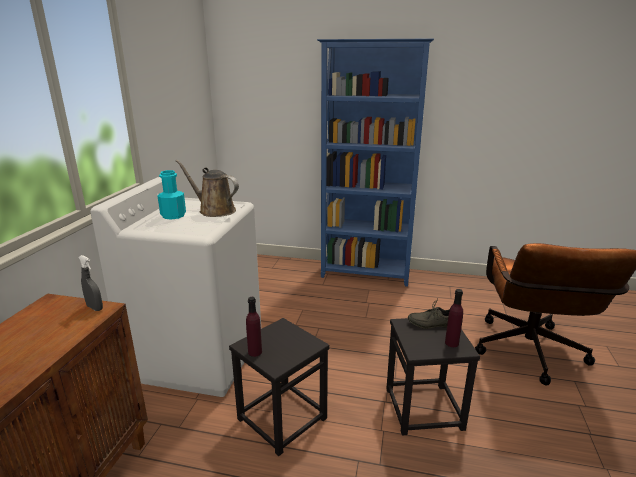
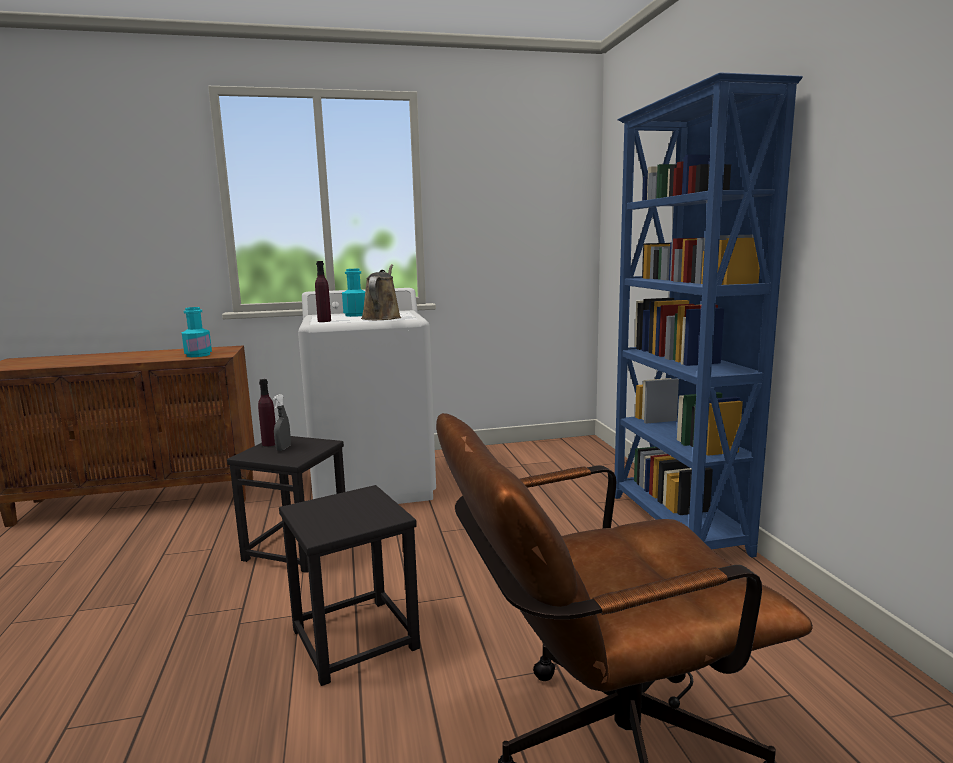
camera: 65 degrees right, 10 degrees down
(71, 323) = (198, 355): none -> turquoise bottle
(95, 308) = (222, 354): grey spray bottle -> grey spray bottle (283, 448)
(430, 323) = (380, 507): grey shoe -> none
(451, 343) = (332, 525): purple bottle -> purple bottle (324, 321)

